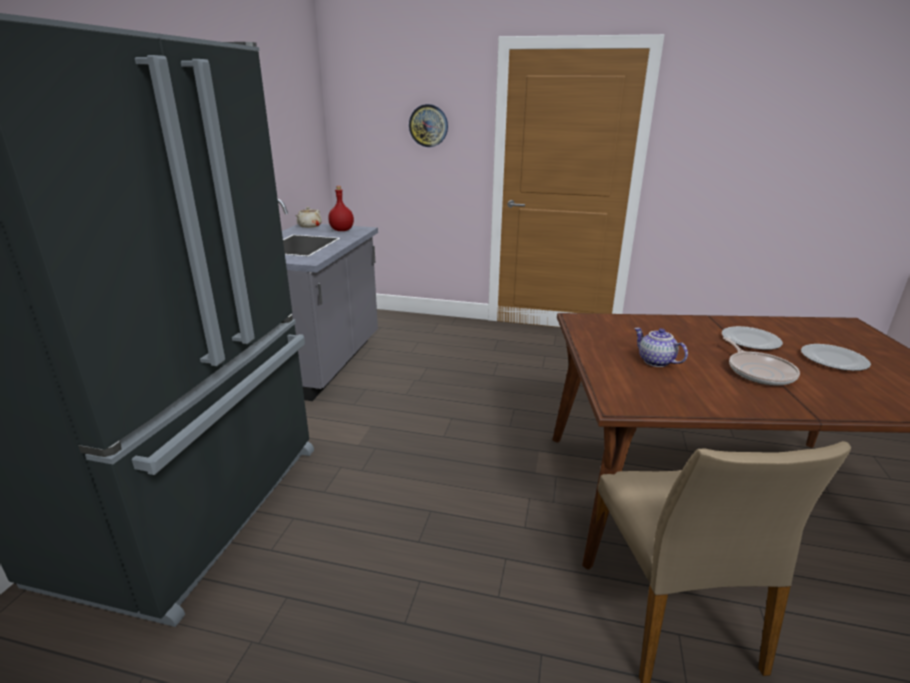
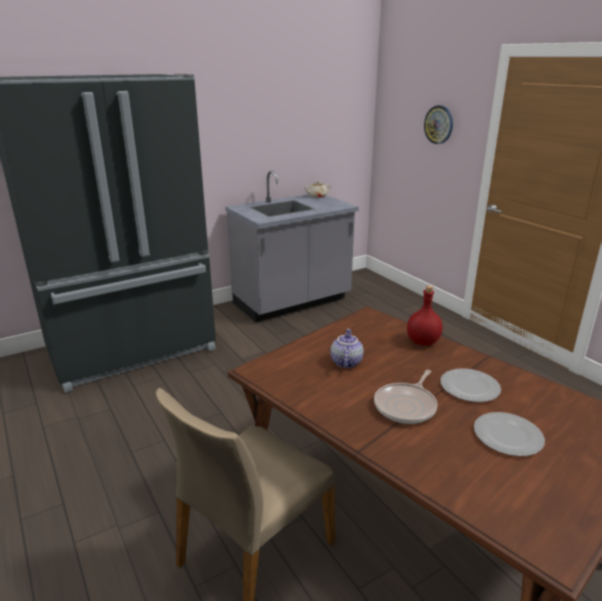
camera: 45 degrees right, 0 degrees up
(342, 230) = (329, 204): red bottle -> red bottle (423, 342)

